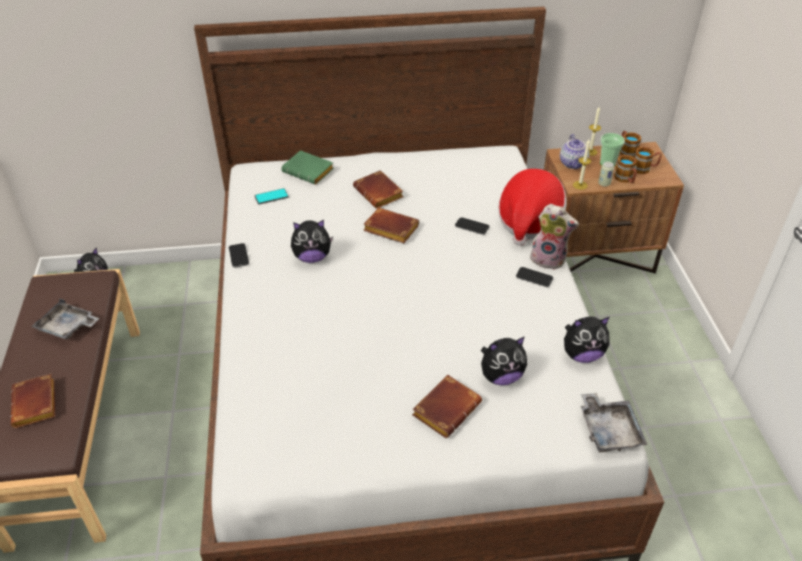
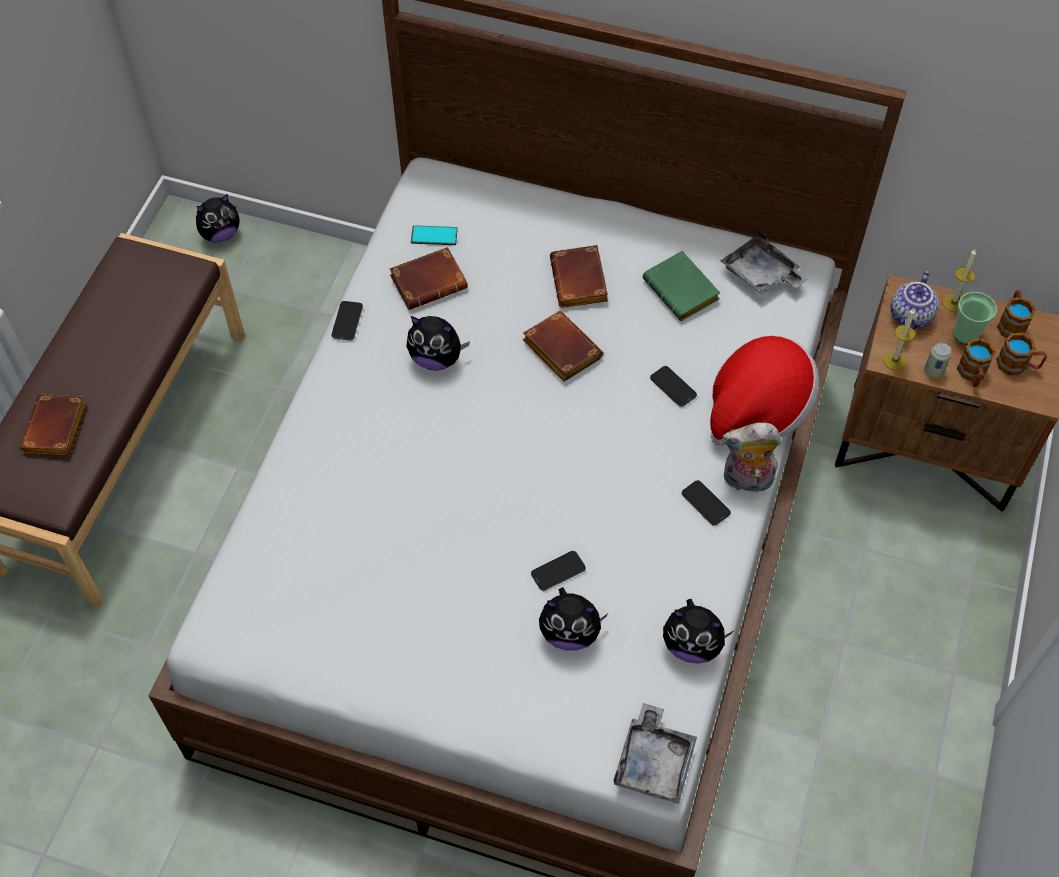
camera: 25 degrees right, 15 degrees up
(67, 327) = (128, 332): grey tray -> grey tray (761, 275)
(310, 171) = (507, 208): green book -> green book (683, 291)
(446, 408) = (477, 648): brown book -> brown book (430, 281)
(469, 345) = (558, 571): none -> phone
(549, 259) = (746, 481): plush toy -> plush toy turned 135 degrees clockwise

